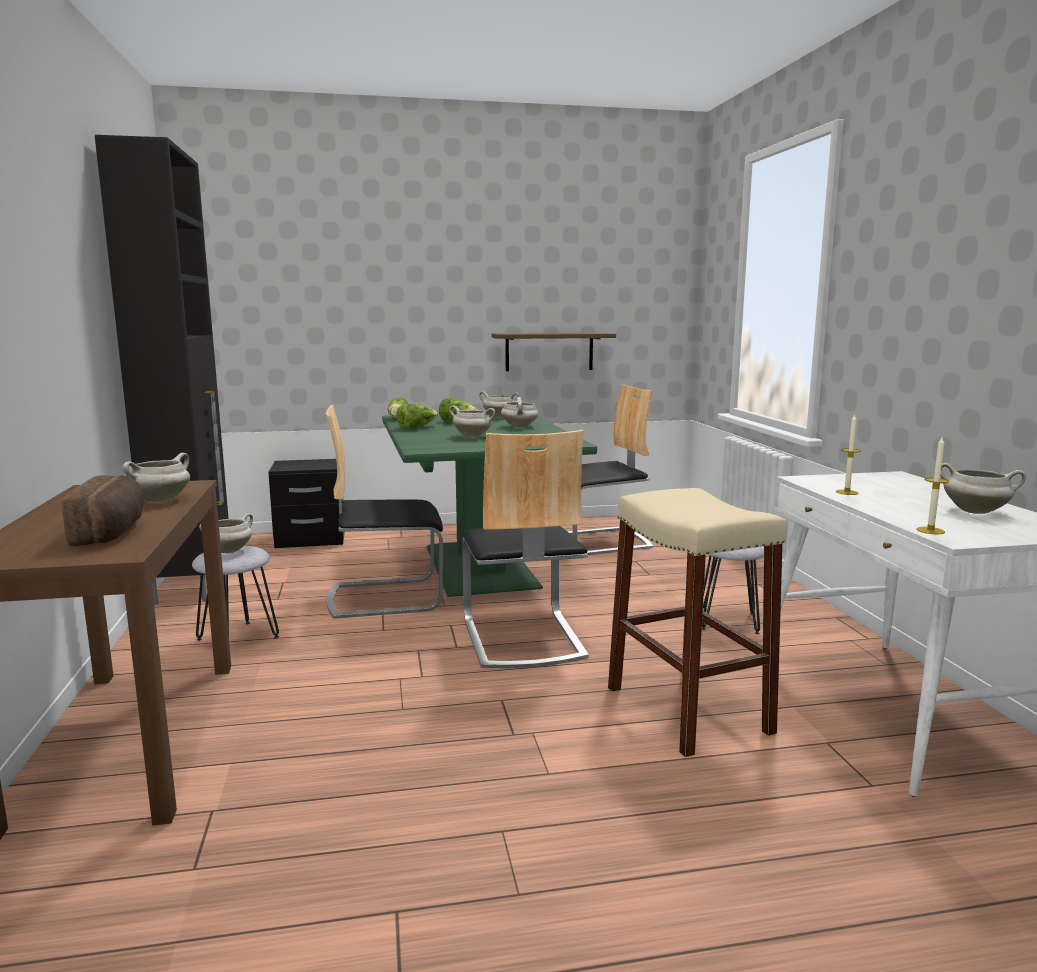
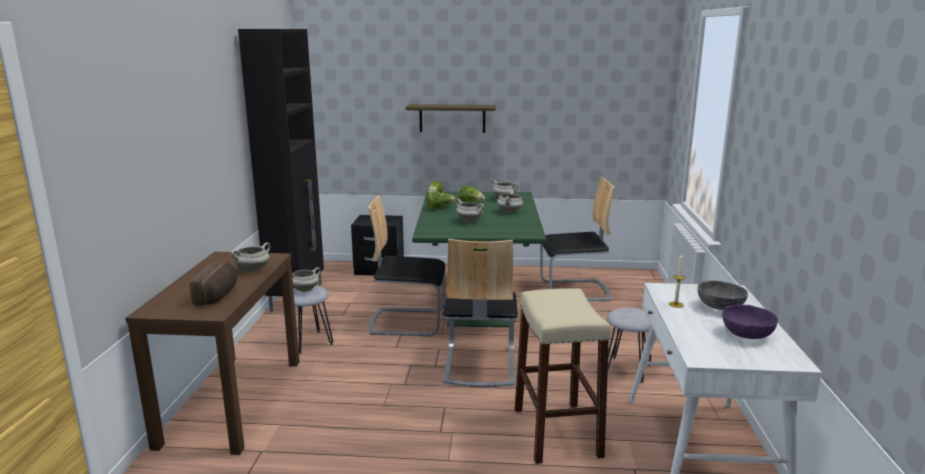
camera: 15 degrees right, 5 degrees up
(549, 351) = (553, 146): shelf -> shelf (452, 118)
(904, 490) = (720, 306): none -> grey bowl
(930, 530) = (691, 348): candle -> none
(976, 511) = (747, 334): white cooking pot -> purple bowl

